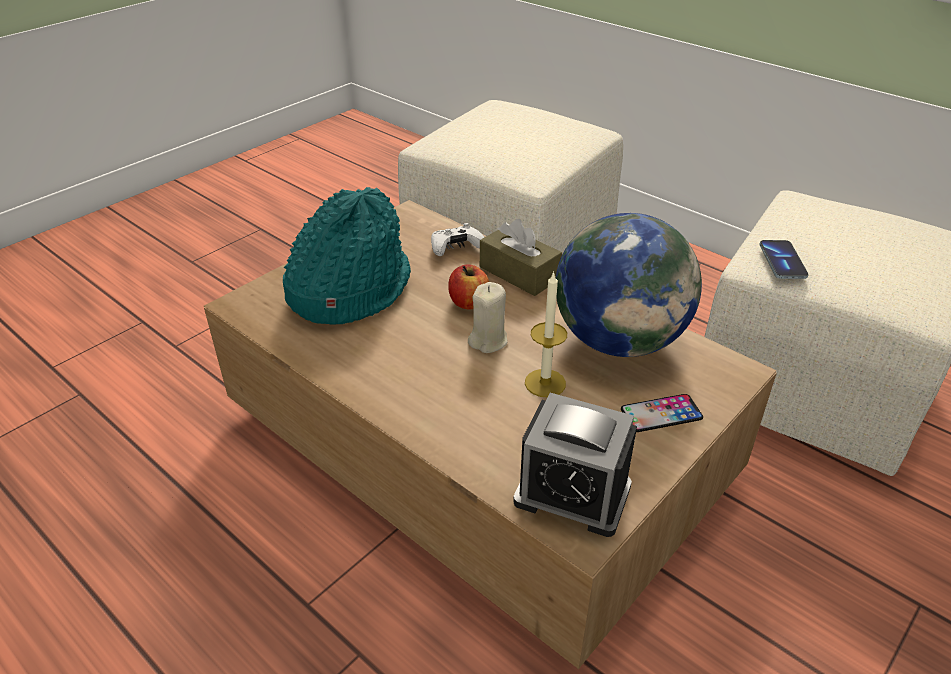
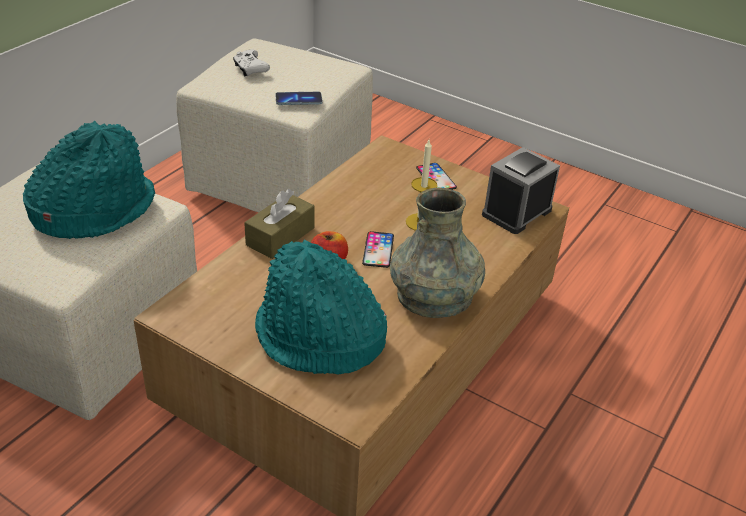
camera: 100 degrees left, 0 degrees up
(392, 376) = (435, 296): none -> grey vase
(456, 248) = (240, 275): white game controller -> white game controller (250, 69)
(488, 340) = (378, 250): beige candle -> phone
(521, 148) = (94, 209): none -> turquoise hat
(572, 494) = (516, 212): alarm clock -> alarm clock turned 150 degrees counterclockwise
(619, 340) = (364, 190): globe -> none

